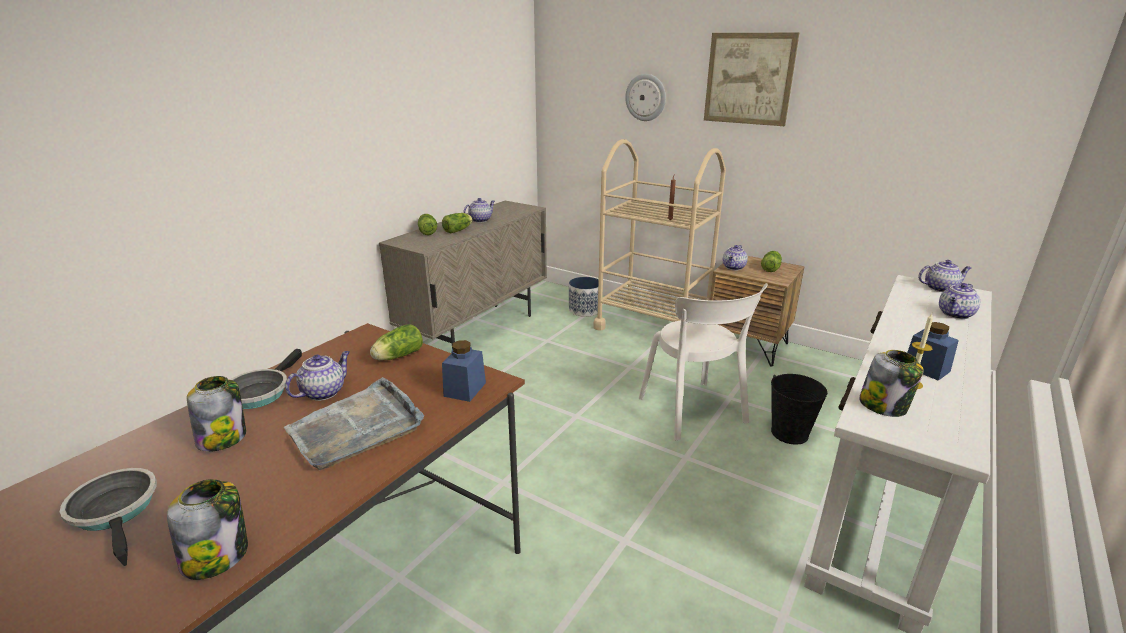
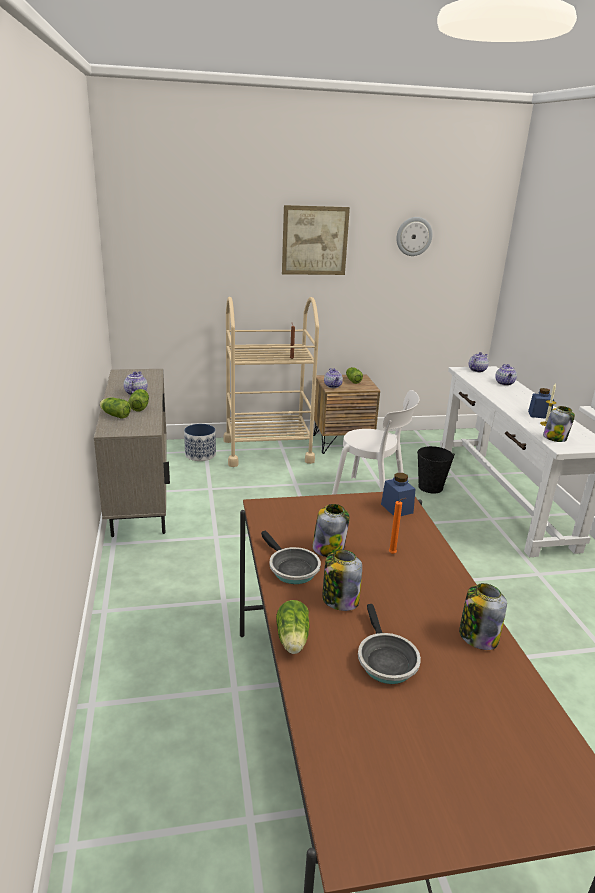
camera: 45 degrees left, 0 degrees up
(117, 511) = (385, 660): frying pan -> frying pan turned 105 degrees counterclockwise
(324, 392) = (328, 548): teapot -> jar
(357, 427) = (393, 554): grey tray -> orange candle
(397, 356) = (318, 510): lettuce -> lettuce (292, 640)
(646, 97) = (227, 258): wall clock -> wall clock (414, 236)

